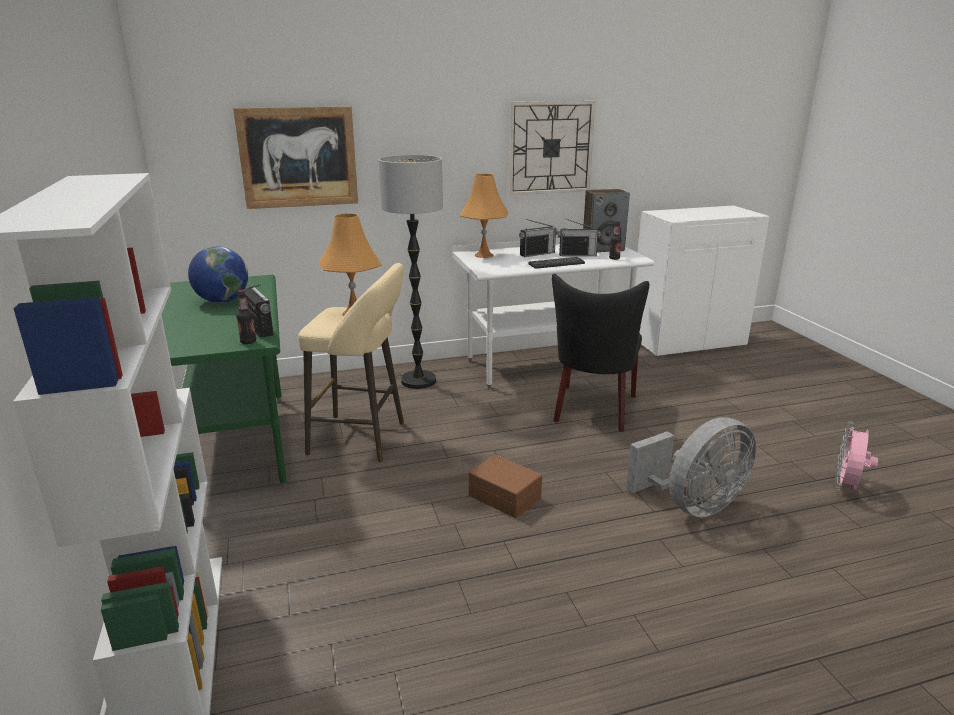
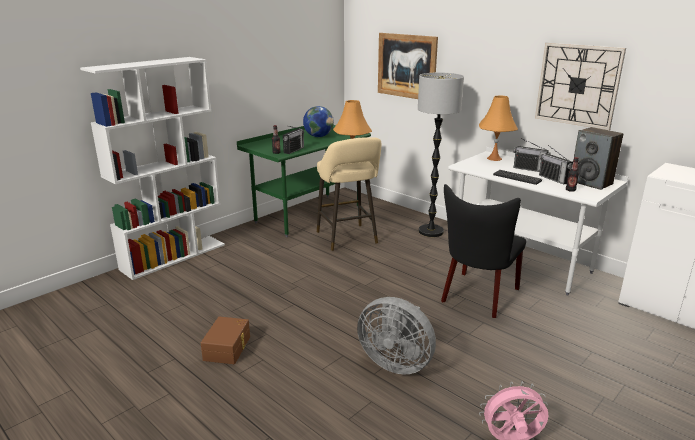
camera: 60 degrees right, 0 degrees up
(505, 496) = (336, 293): brown storage box -> brown storage box (228, 348)
(593, 411) = (477, 297): black chair -> black chair turned 45 degrees counterclockwise

